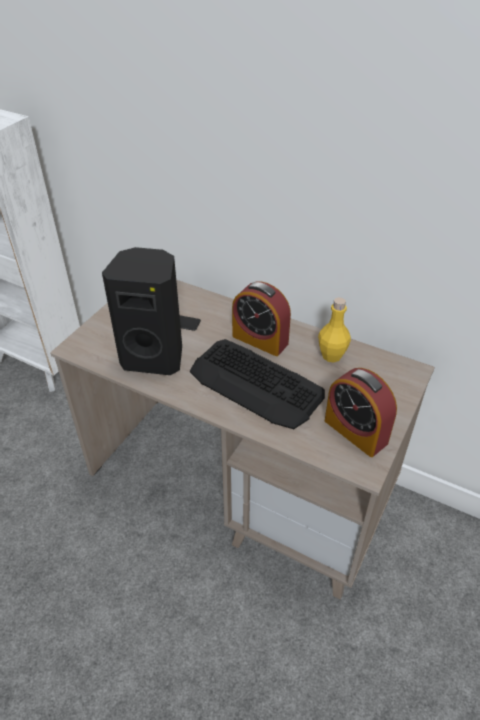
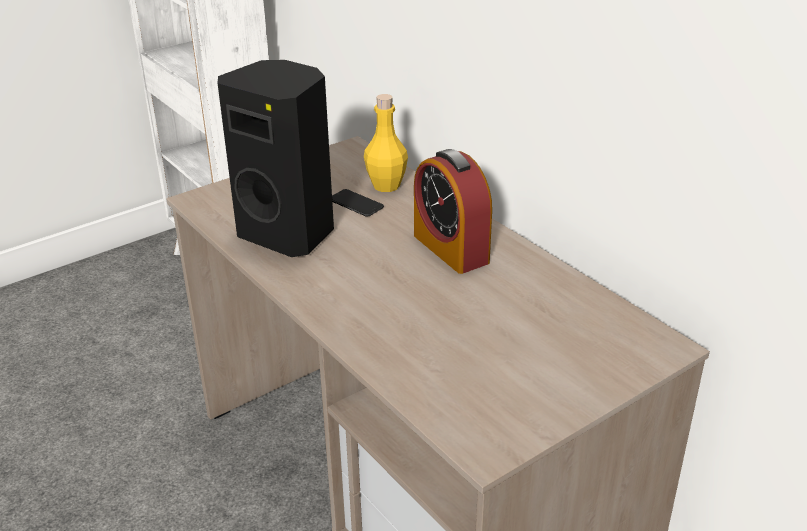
camera: 25 degrees right, 10 degrees down
(256, 384) = (402, 298): keyboard -> none
(331, 355) = (545, 293): yellow bottle -> yellow bottle (386, 185)
(355, 431) = (507, 397): alarm clock -> none

